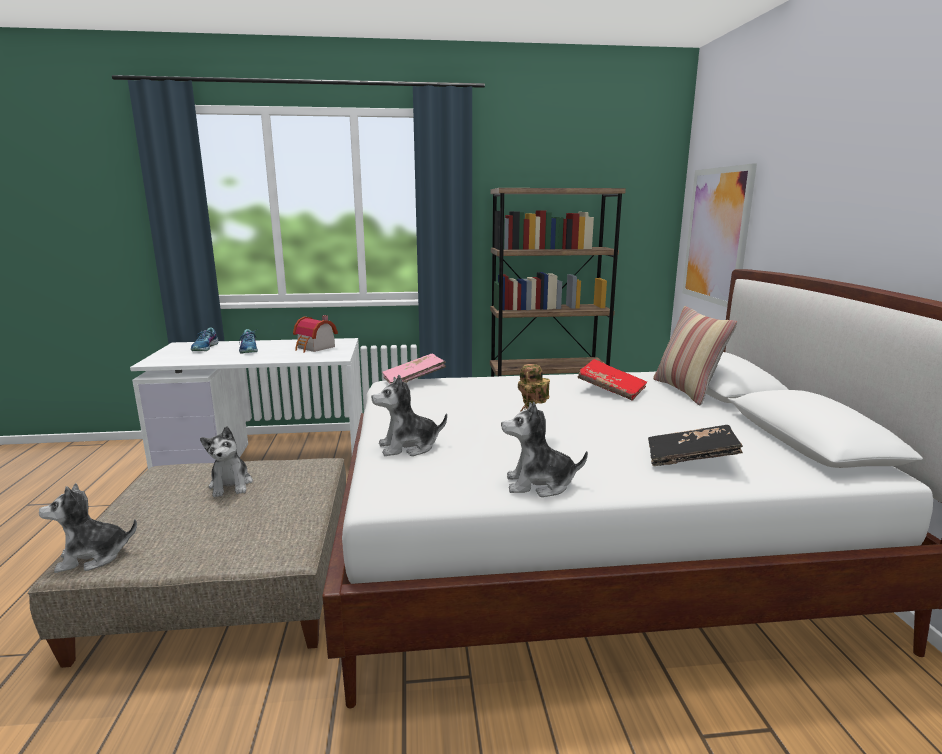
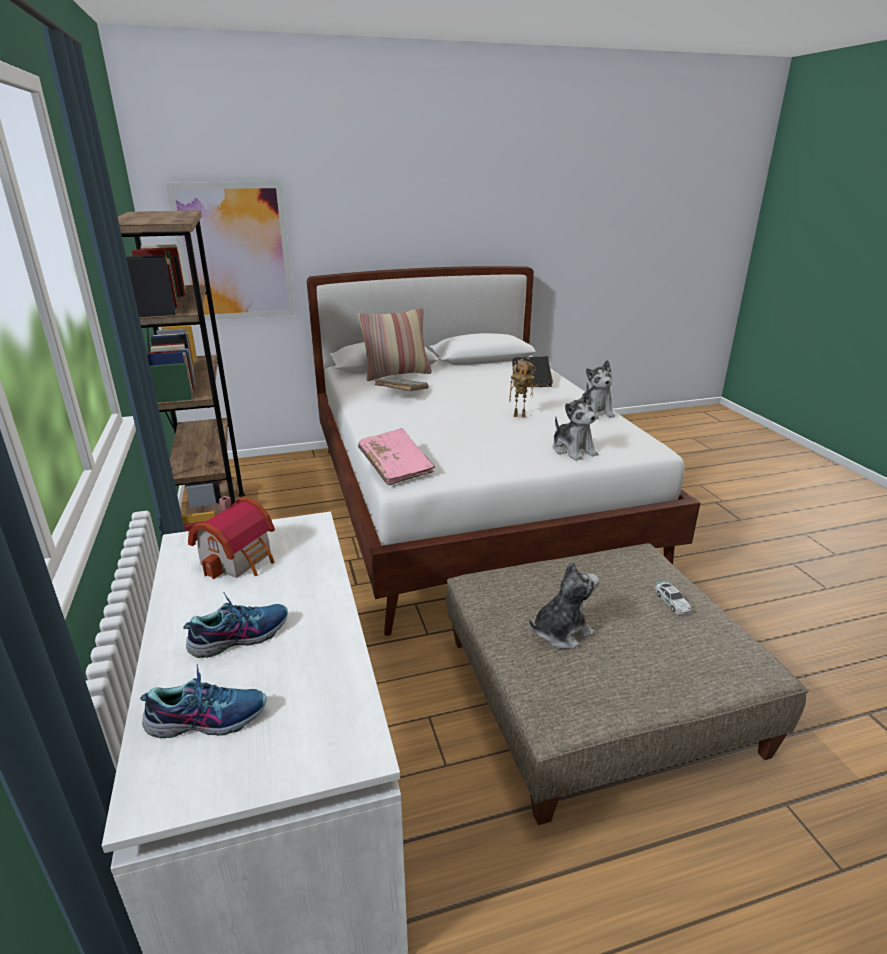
camera: 100 degrees left, 10 degrees up
(93, 557) = (742, 666): plush toy -> none
(203, 545) = (672, 602): none -> toy car
(611, 390) = (402, 393): red book -> grey book

